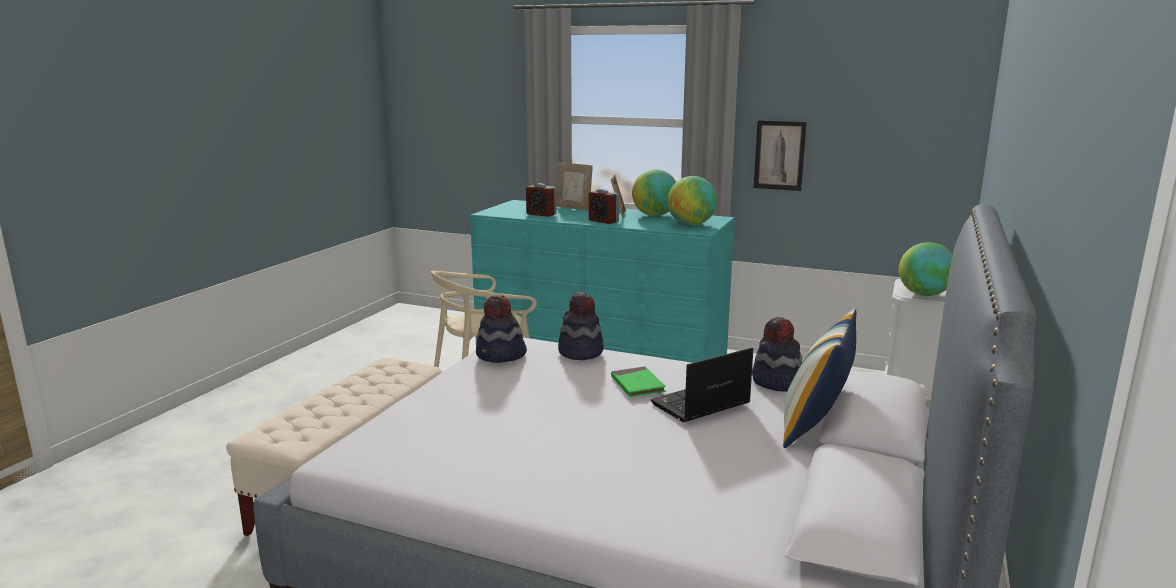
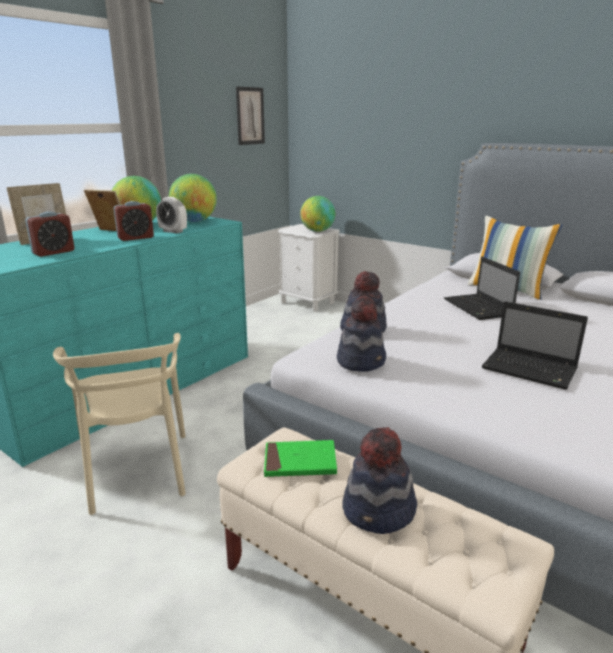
camera: 75 degrees left, 5 degrees up
(516, 427) = (531, 370): none -> laptop
(637, 385) = (440, 320): green book -> green book (300, 462)
(639, 225) = (173, 231): none -> alarm clock
(777, 383) = (437, 286): hat -> hat (379, 511)
(779, 155) = (187, 152): picture -> picture (250, 116)

